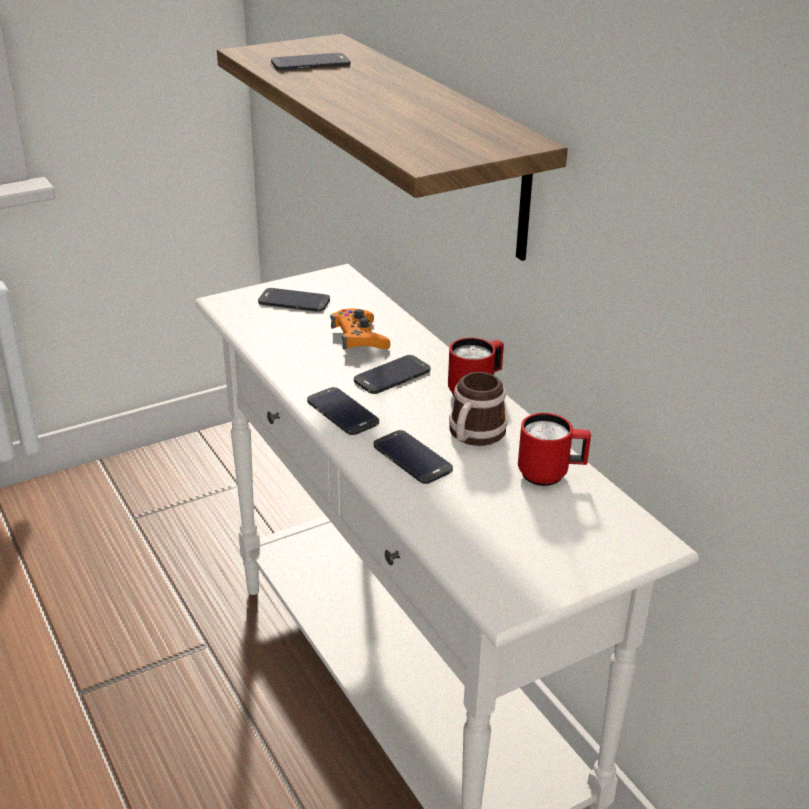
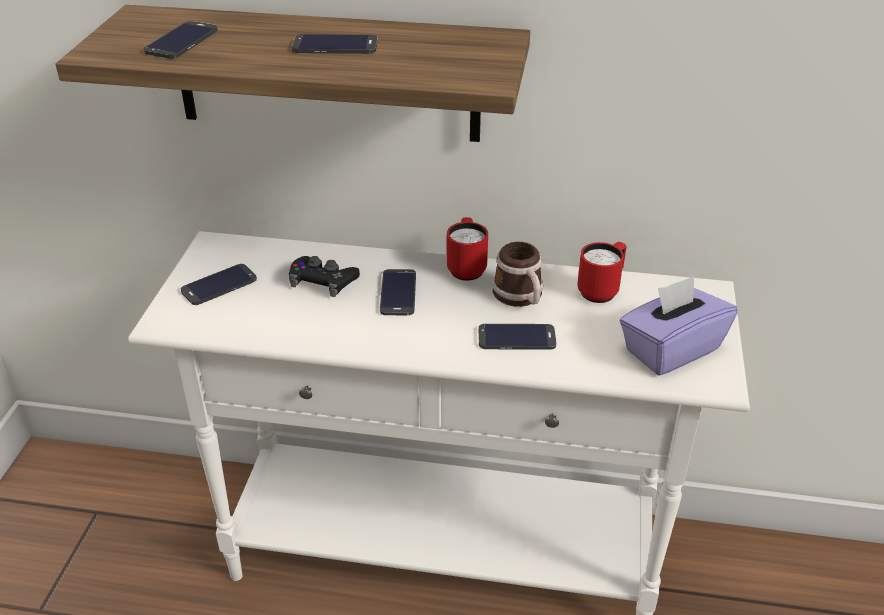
camera: 50 degrees left, 5 degrees up
(342, 412) = (418, 341): phone -> phone (335, 45)
(359, 337) = (323, 281): orange game controller -> black game controller
(515, 552) = (670, 349): none -> purple tissue box

